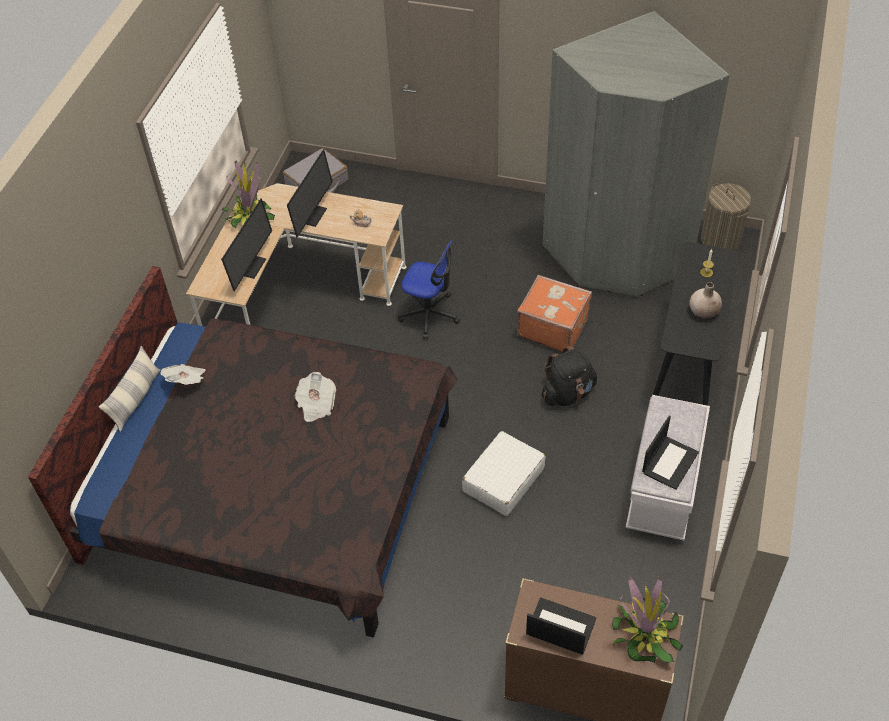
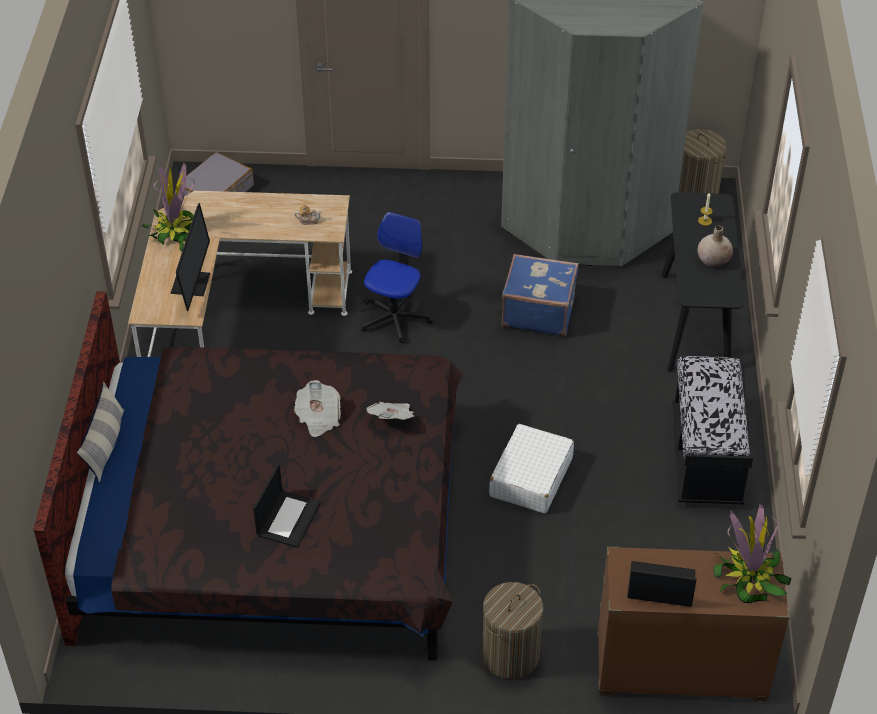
camera: 15 degrees left, 5 degrees down
(186, 381) = (159, 416): newspaper -> newspaper (392, 419)
(309, 214) = (245, 219): monitor -> none
(429, 314) = (394, 318): office chair -> office chair turned 75 degrees counterclockwise
(438, 645) = (510, 655): none -> laundry basket
(552, 327) = (538, 311): orange suitcase -> blue suitcase
(568, 393) = (575, 378): black backpack -> none
(663, 488) = (706, 457): white bench -> black bench
(669, 462) = (717, 418): laptop -> laptop (288, 518)

